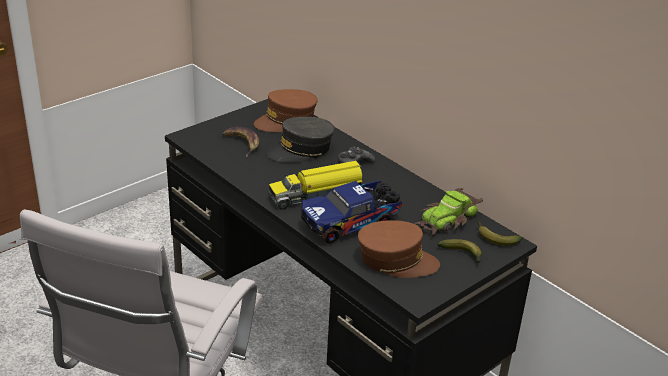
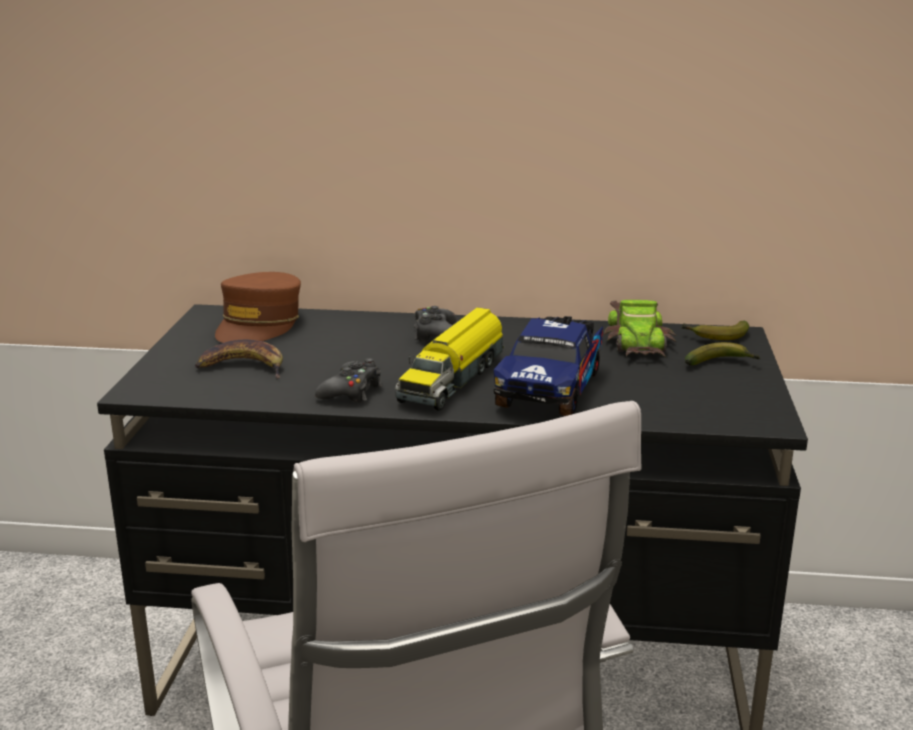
camera: 40 degrees left, 10 degrees down
(263, 179) = (351, 391): none -> black game controller
(301, 150) = (340, 345): grey cap -> none
(396, 260) = (672, 398): brown cap -> none

